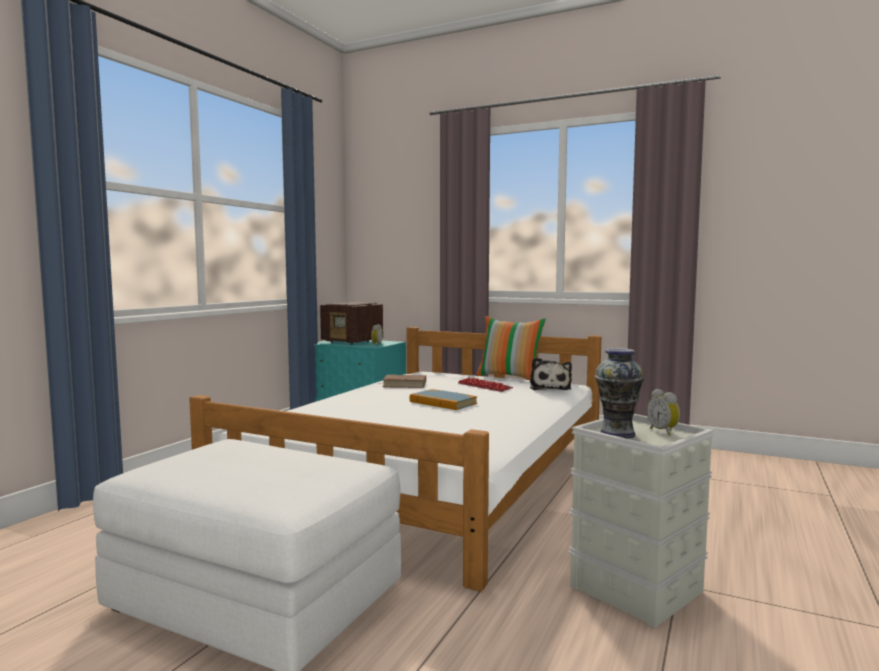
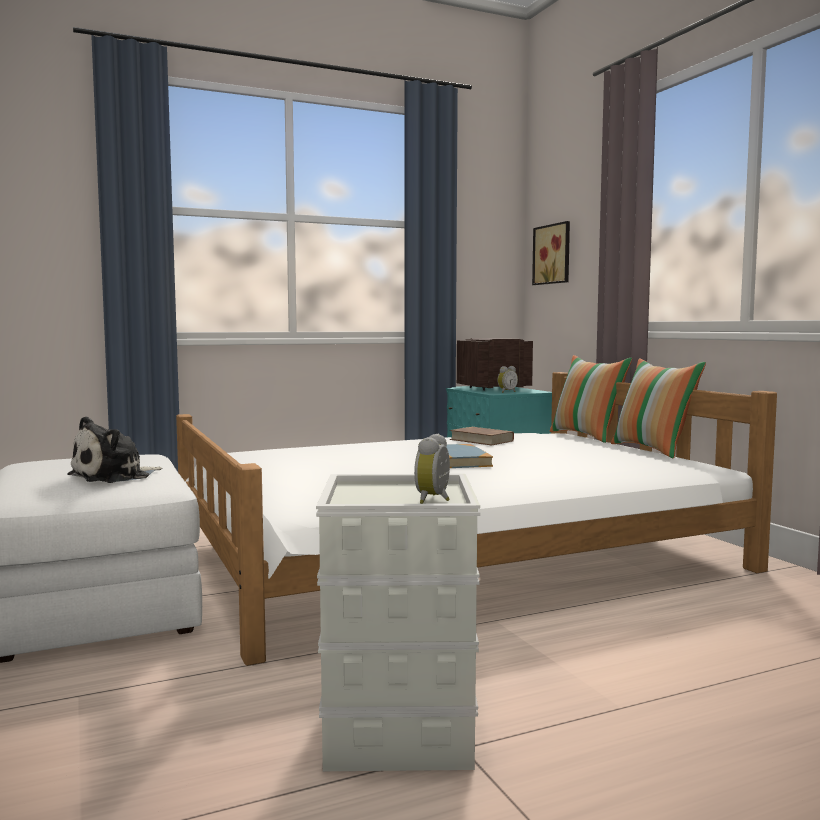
camera: 40 degrees right, 0 degrees up
(352, 342) = (492, 389): radio -> radio turned 90 degrees clockwise
(382, 238) = (554, 254): none -> picture
(446, 372) = (587, 436): none -> pillow
(484, 386) = (568, 453): keyboard -> none
(550, 388) = (656, 465): plush toy -> plush toy (114, 476)
(618, 433) = (373, 491): vase -> none

